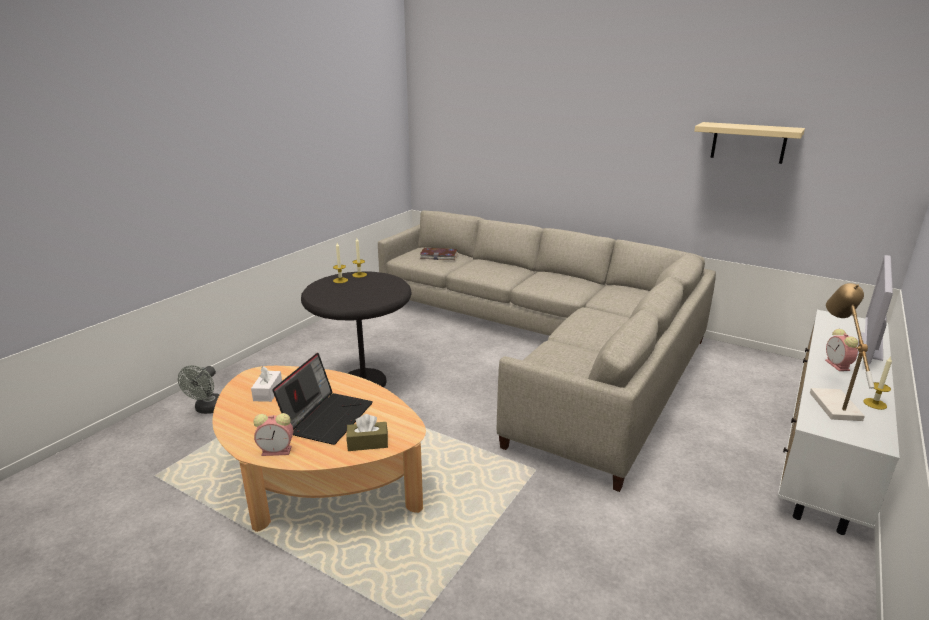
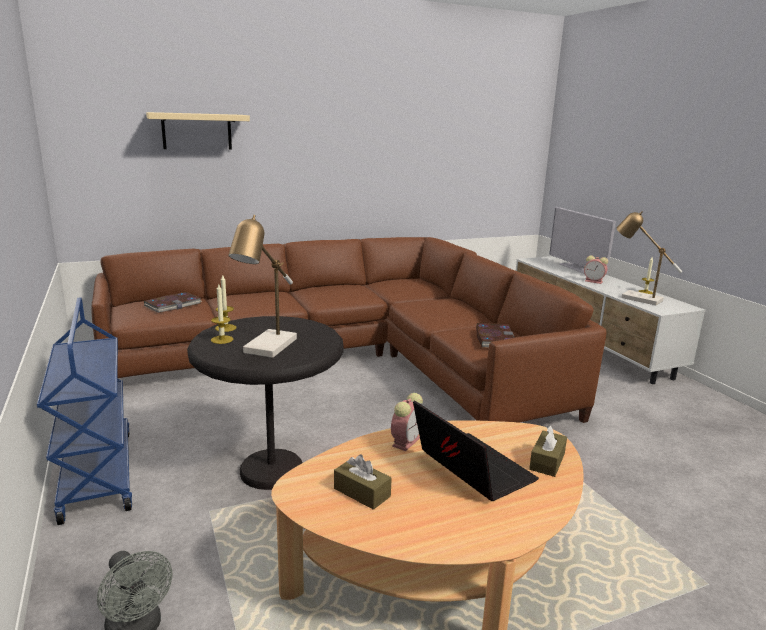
camera: 55 degrees left, 5 degrees down
(268, 392) = (362, 492): white tissue box -> brown tissue box
(278, 450) = (518, 521): alarm clock -> alarm clock (406, 441)
(308, 340) = (96, 473): none -> blue cart
(342, 294) = (267, 348): none -> table lamp
(547, 346) = (352, 359): grey sofa -> brown sofa
(562, 363) = (494, 338): none -> book
(748, 142) = (443, 137): beige shelf -> beige shelf (197, 131)

